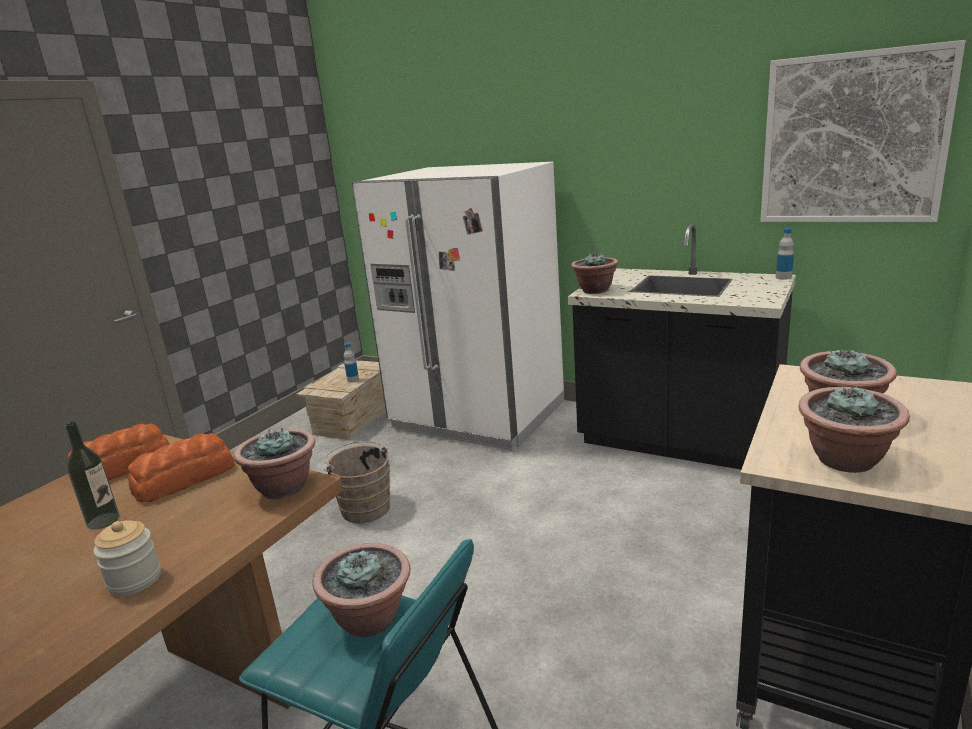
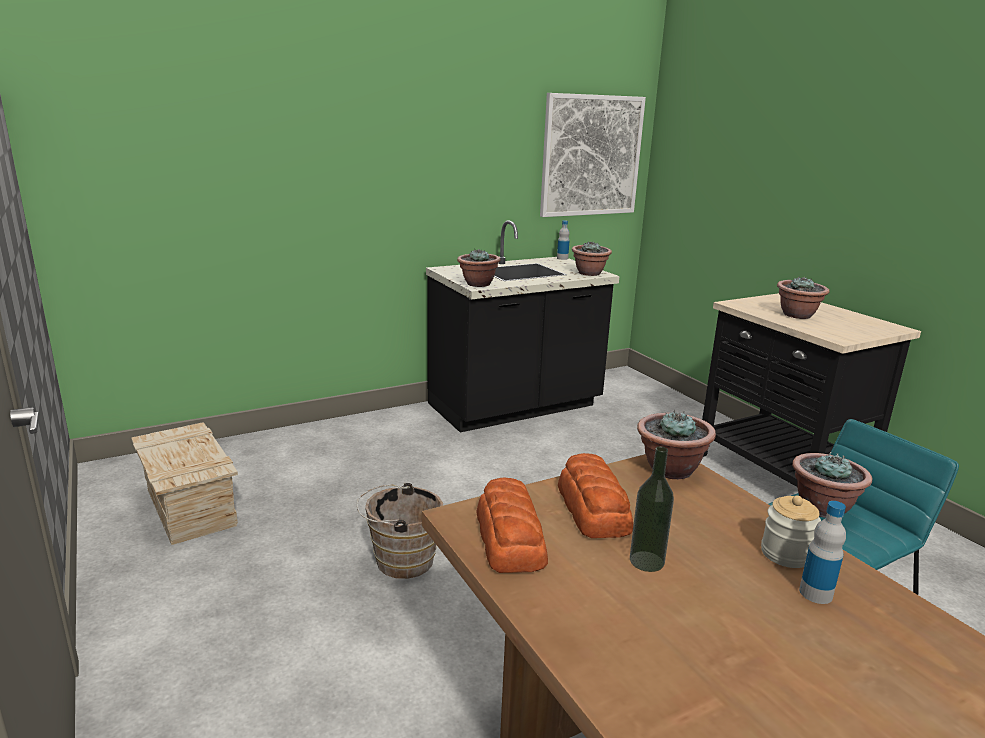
camera: 60 degrees left, 0 degrees up
(353, 380) = (200, 452): bottle -> bottle (815, 593)
(478, 416) = (330, 449): white fridge -> none
(846, 460) = (849, 330): potted plant -> potted plant (589, 273)

